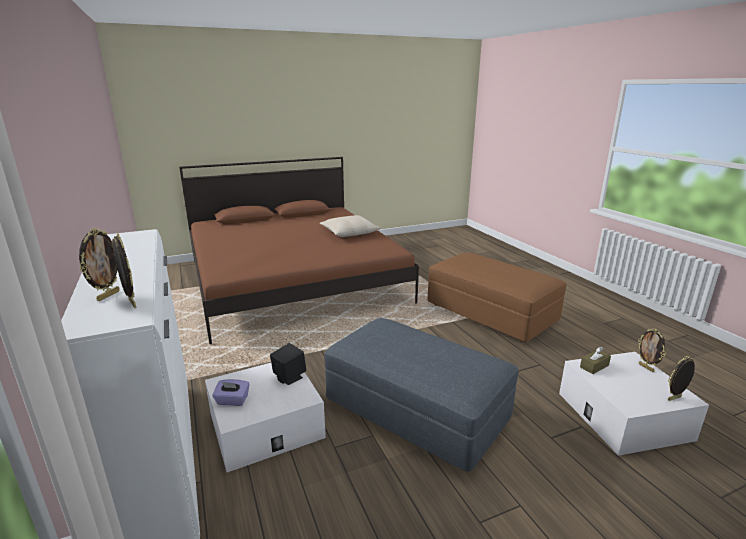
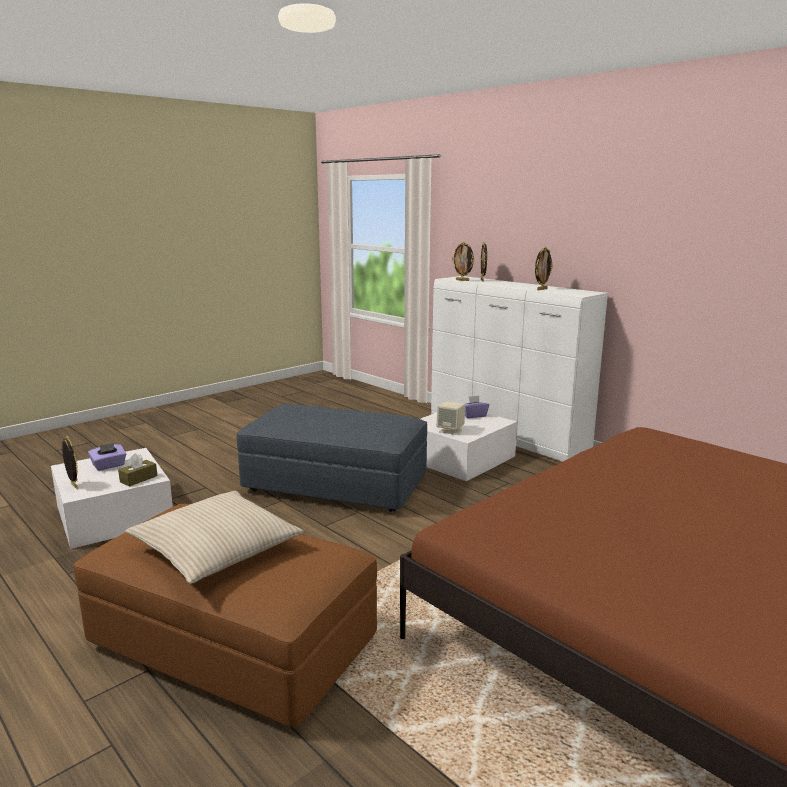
camera: 160 degrees right, 5 degrees down
(289, 377) = (451, 430): black speaker -> beige speaker
(349, 233) = (646, 577): beige pillow -> beige pillow (217, 549)
(640, 390) = (109, 466): none -> purple tissue box
(675, 399) = (81, 464): picture frame -> picture frame (541, 289)

